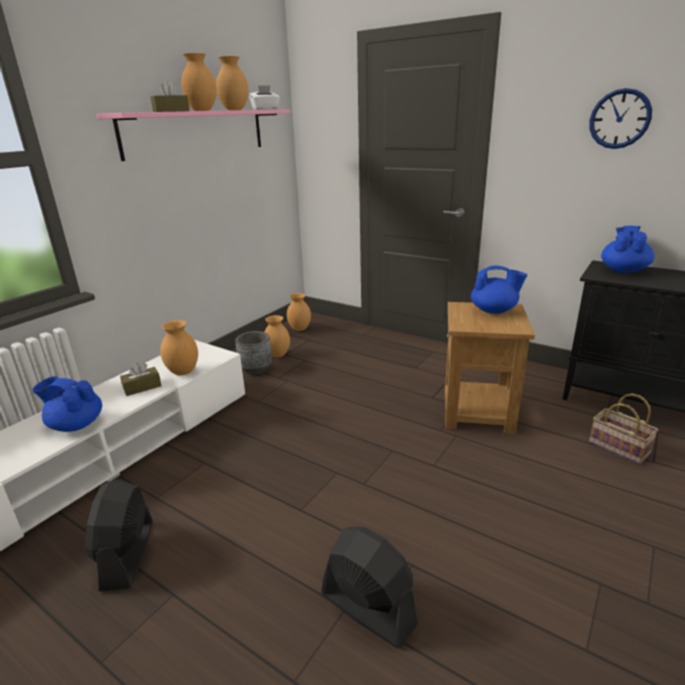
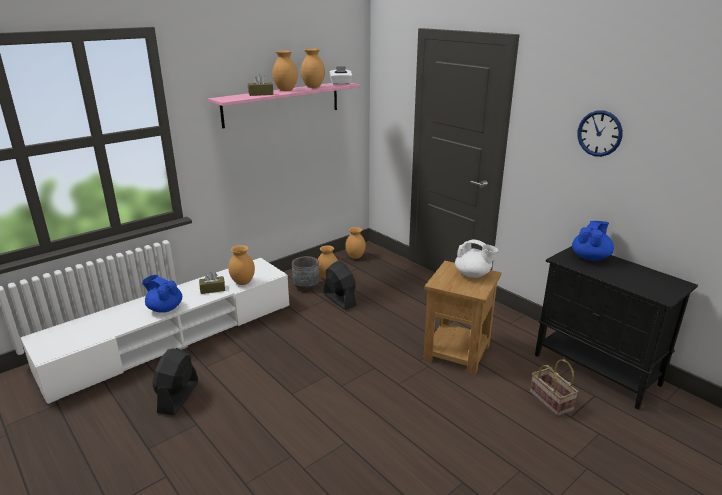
camera: 15 degrees right, 0 degrees up
(367, 608) = (304, 459): black fan -> black fan (339, 299)
(494, 311) = (473, 274): blue teapot -> white teapot

